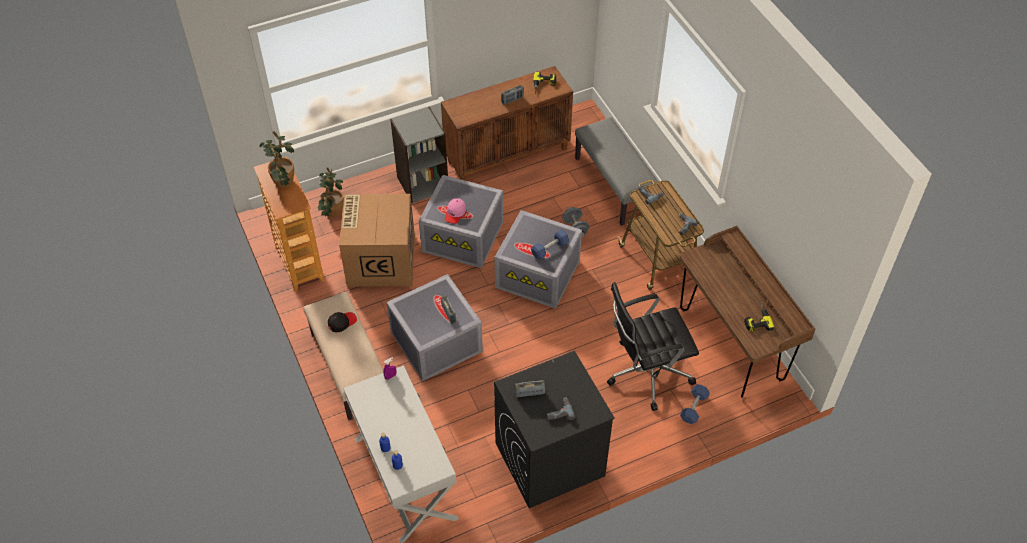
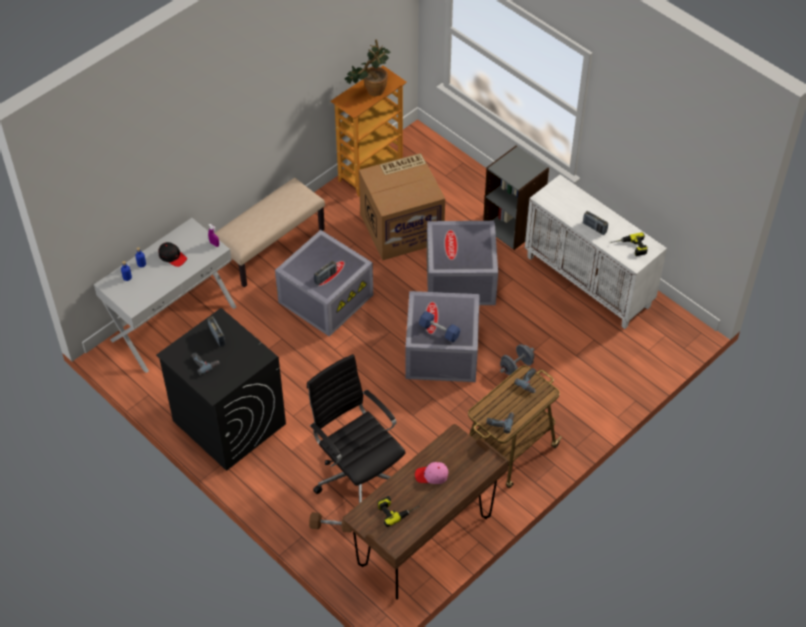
camera: 70 degrees right, 0 degrees up
(332, 213) = (440, 174): potted plant -> none
(342, 322) = (284, 207): black cap -> black cap (172, 257)
(455, 213) = (449, 245): pink cap -> pink cap (431, 475)
(508, 154) = (589, 282): brown cabinet -> white cabinet
(615, 185) = (595, 385): grey bench -> none
(694, 408) = (331, 526): blue dumbbell -> brown dumbbell

